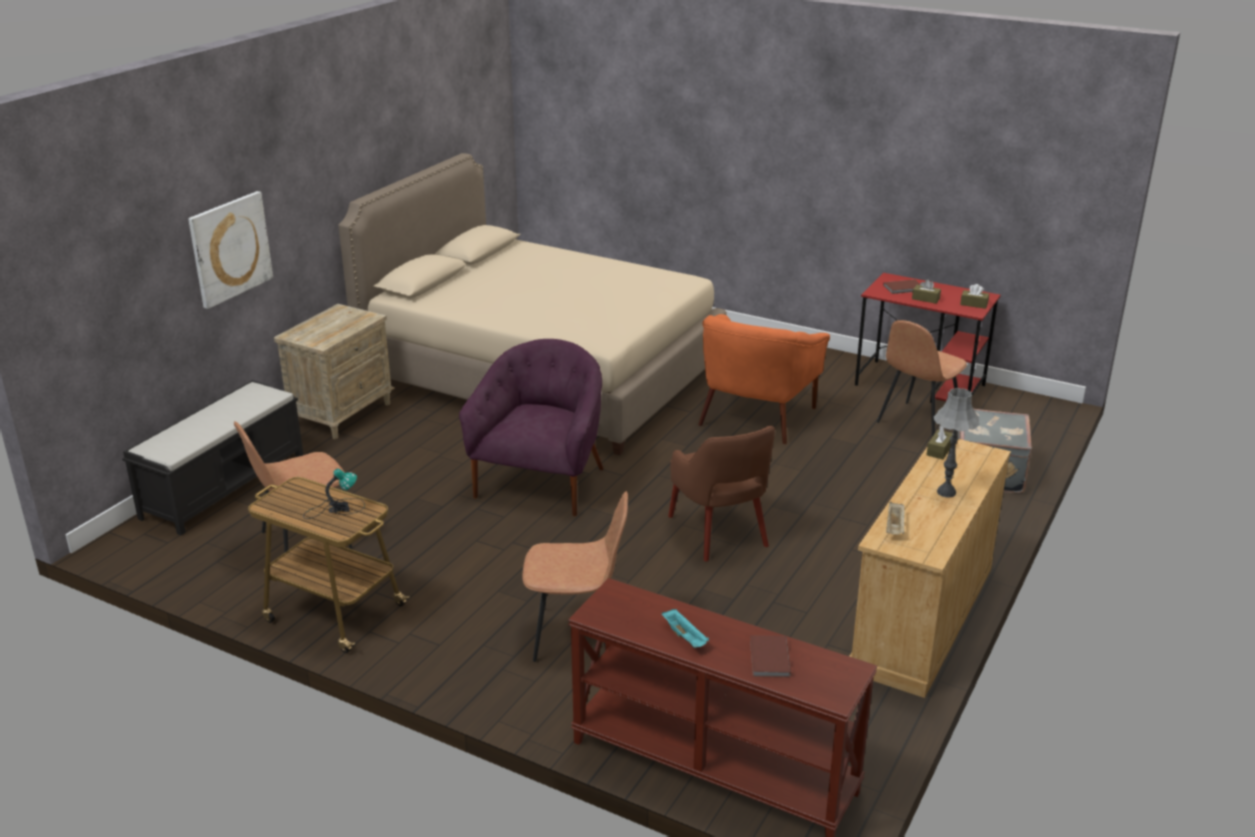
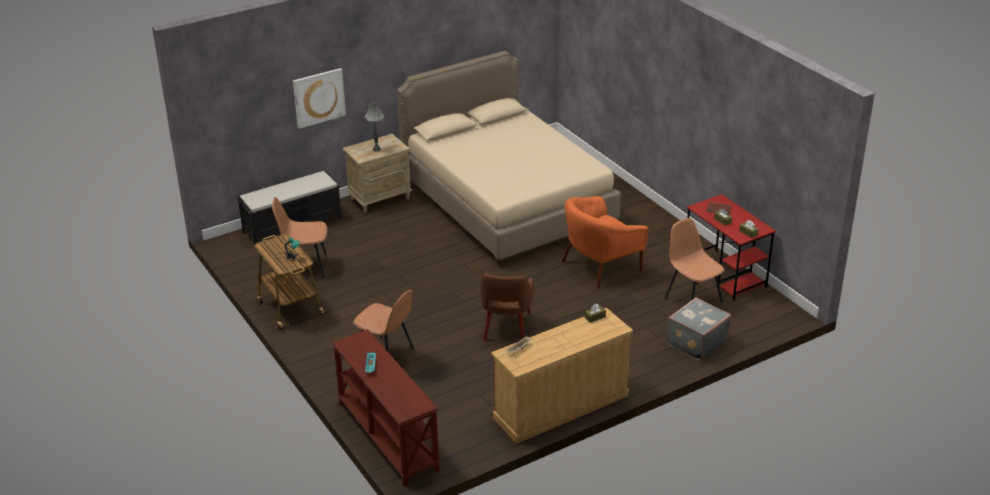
camera: 30 degrees right, 5 degrees up
(541, 482) = (444, 270): purple armchair -> none
(768, 659) = (394, 388): brown book -> none
(918, 423) = (692, 299): brown chair -> brown chair turned 75 degrees clockwise
(946, 492) = (568, 340): grey table lamp -> grey table lamp (376, 149)

